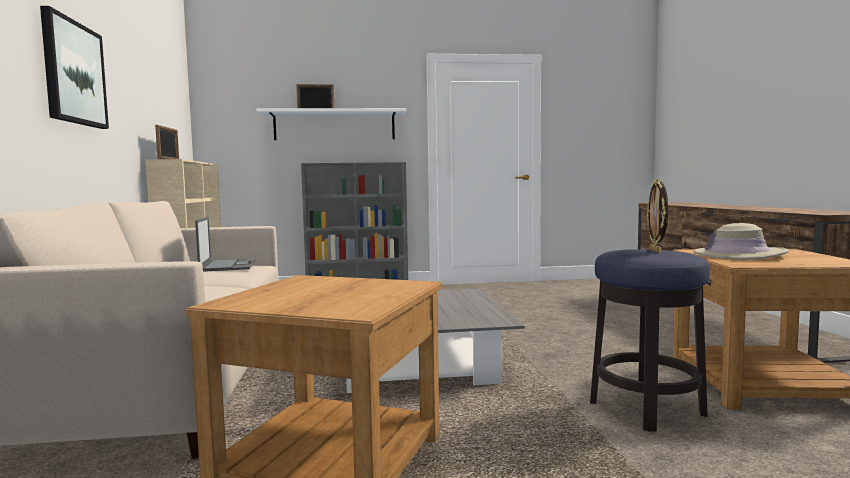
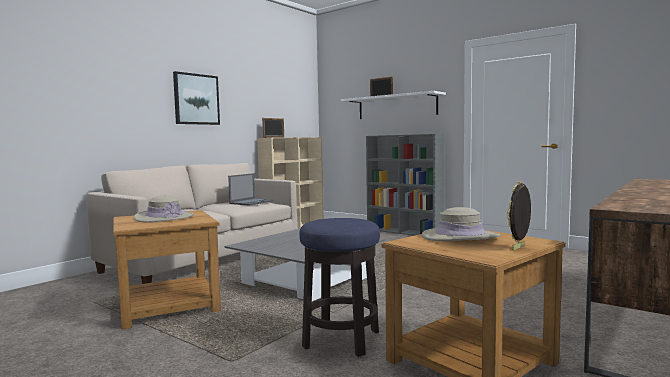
camera: 45 degrees right, 0 degrees up
(315, 291) = (164, 217): none -> beige hat
(656, 251) = (349, 221): picture frame -> picture frame (519, 248)

